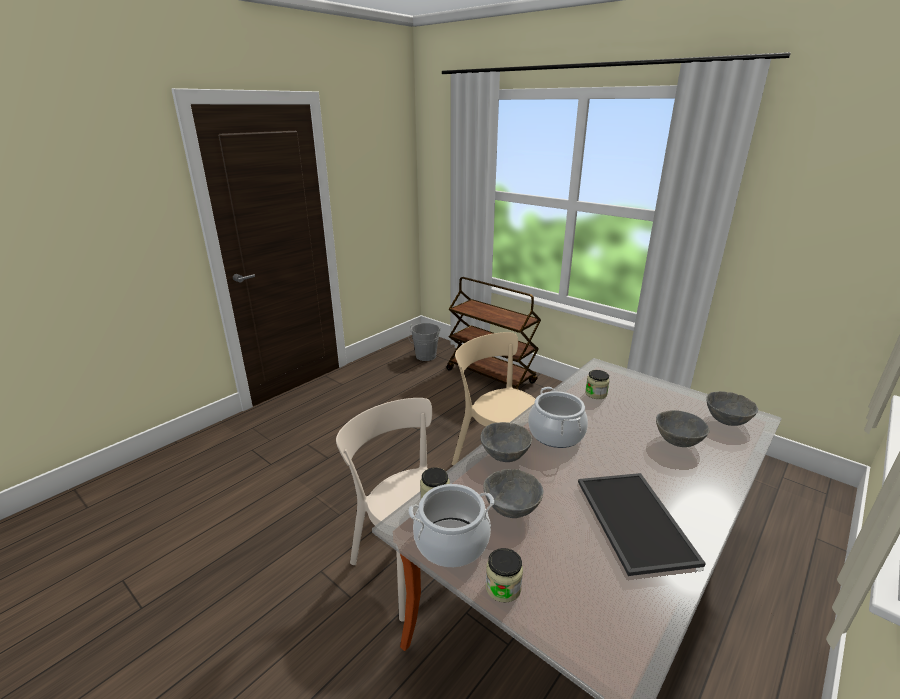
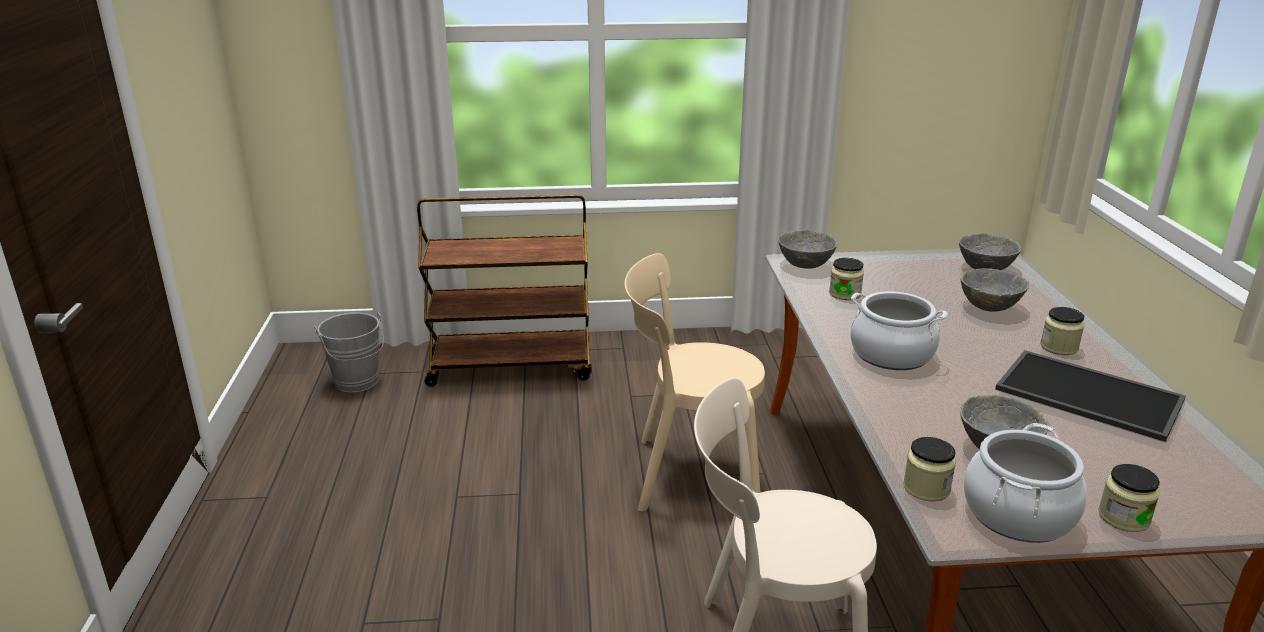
camera: 45 degrees left, 0 degrees up
(504, 455) = (892, 402): grey bowl -> grey bowl (805, 264)
(676, 485) = (1059, 347): none -> jar

